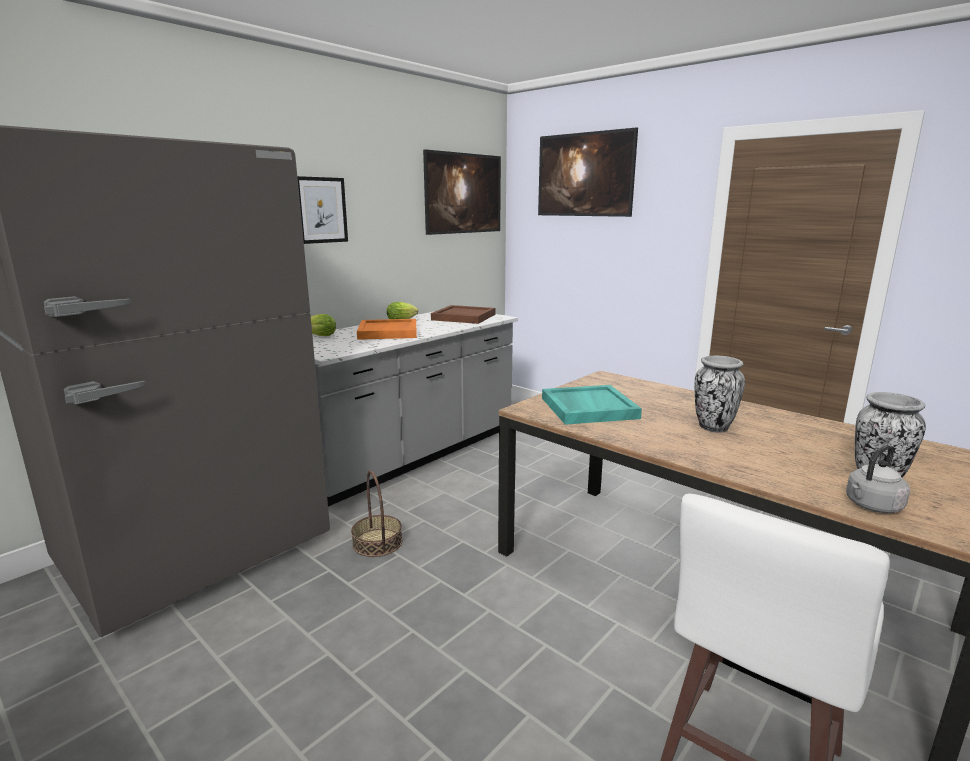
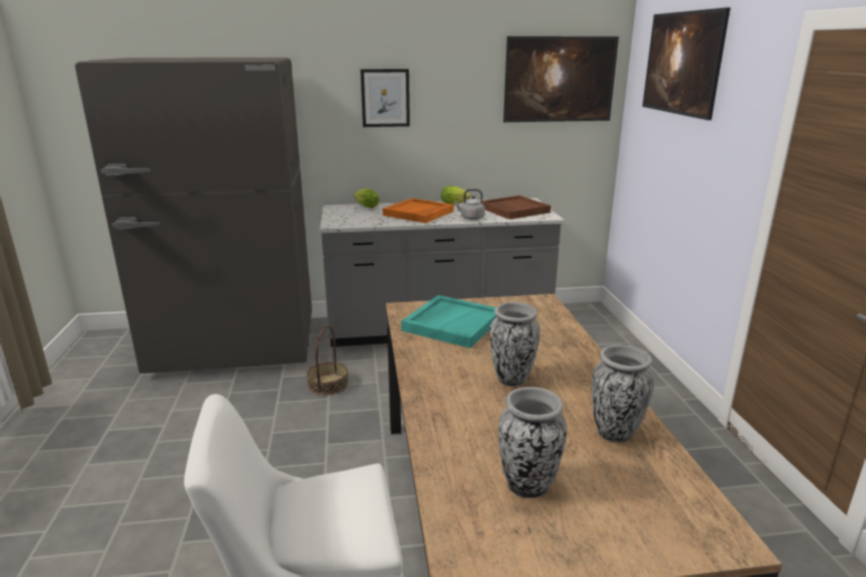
camera: 40 degrees right, 5 degrees up
(831, 434) = (614, 433): none -> vase
(871, 506) = (458, 497): grey kettle -> grey kettle (471, 218)

